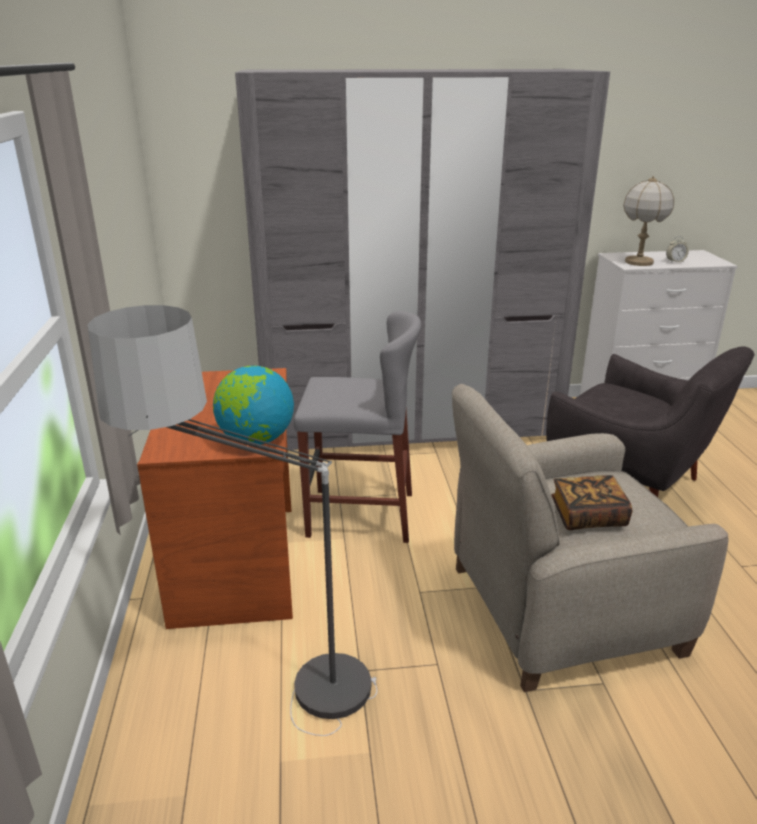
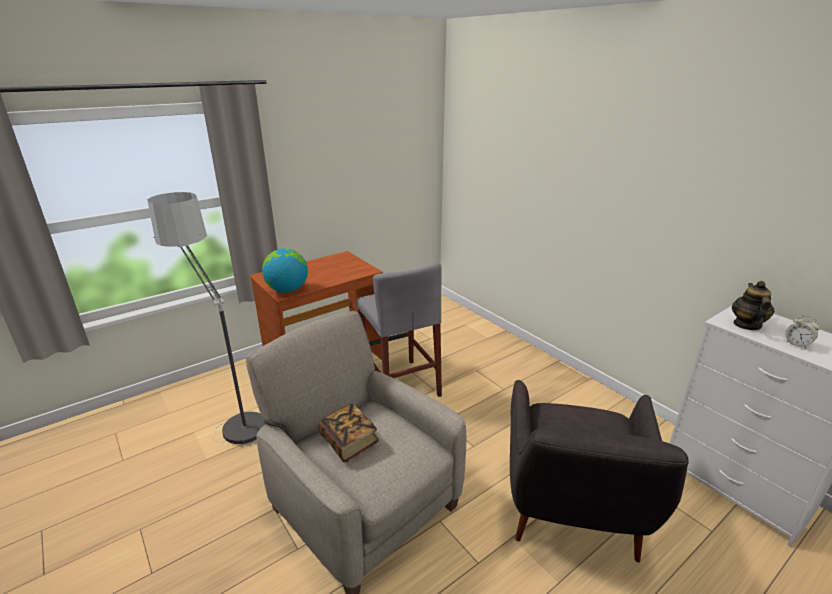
camera: 60 degrees right, 0 degrees up
(410, 428) = (522, 368): grey wardrobe -> none
(638, 262) = (746, 325): table lamp -> teapot

